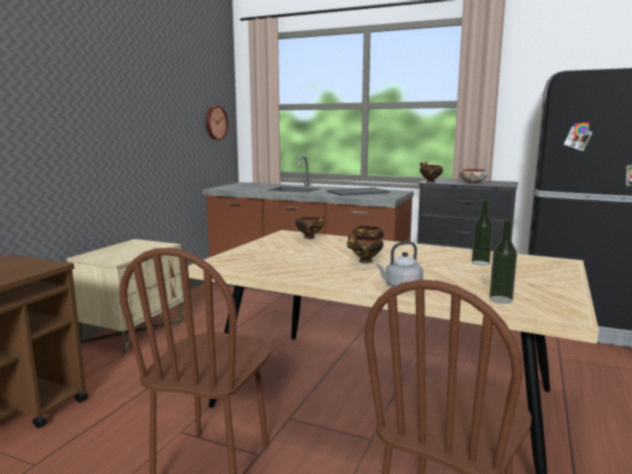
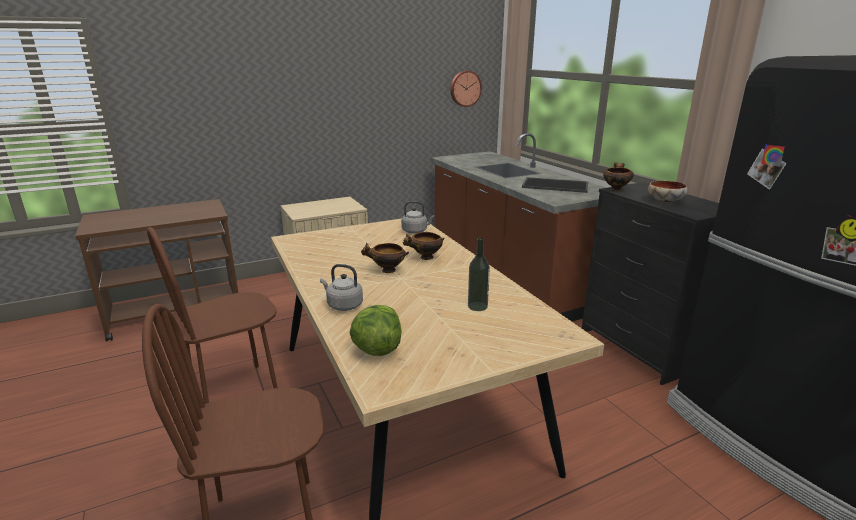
camera: 40 degrees right, 10 degrees up
(310, 238) = (416, 231): bowl -> grey kettle
(500, 299) = (376, 349): bottle -> lettuce

